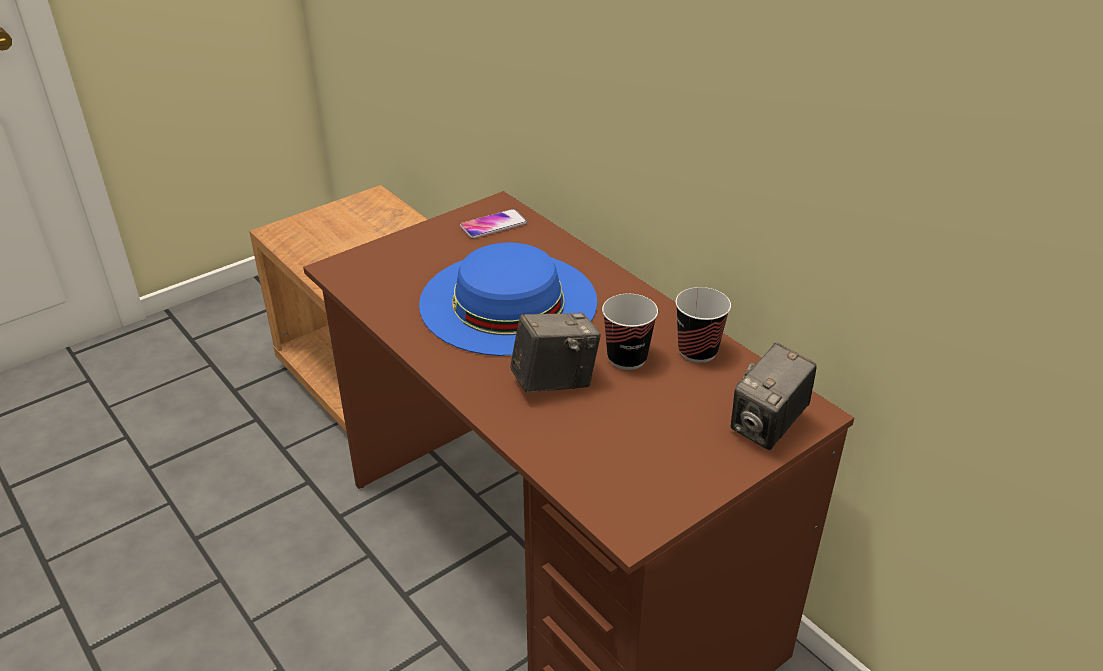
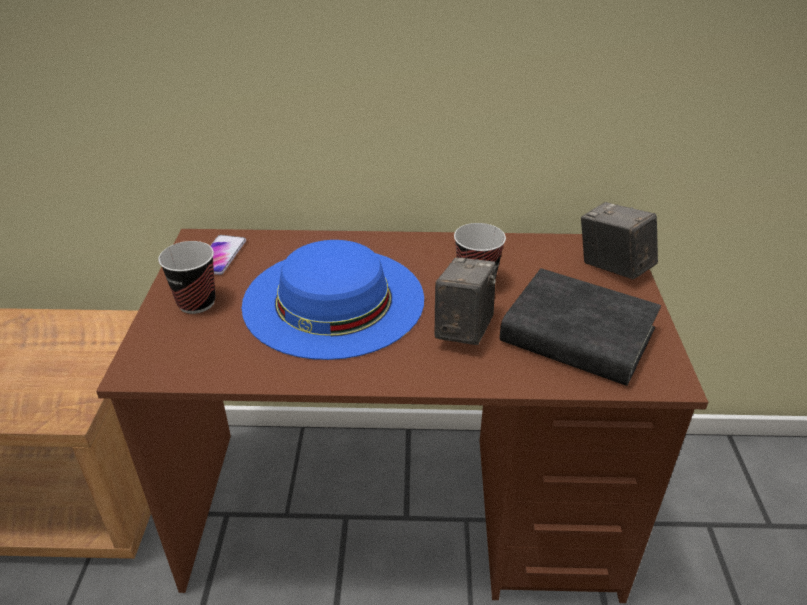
camera: 50 degrees left, 0 degrees up
(625, 448) = (577, 336): none -> black book
(697, 351) = (504, 251): cup -> cup (196, 303)
(767, 426) = (613, 268): camera -> camera turned 150 degrees clockwise

